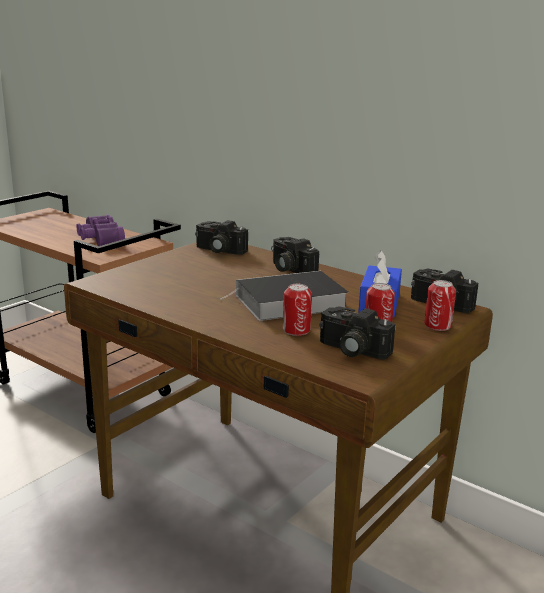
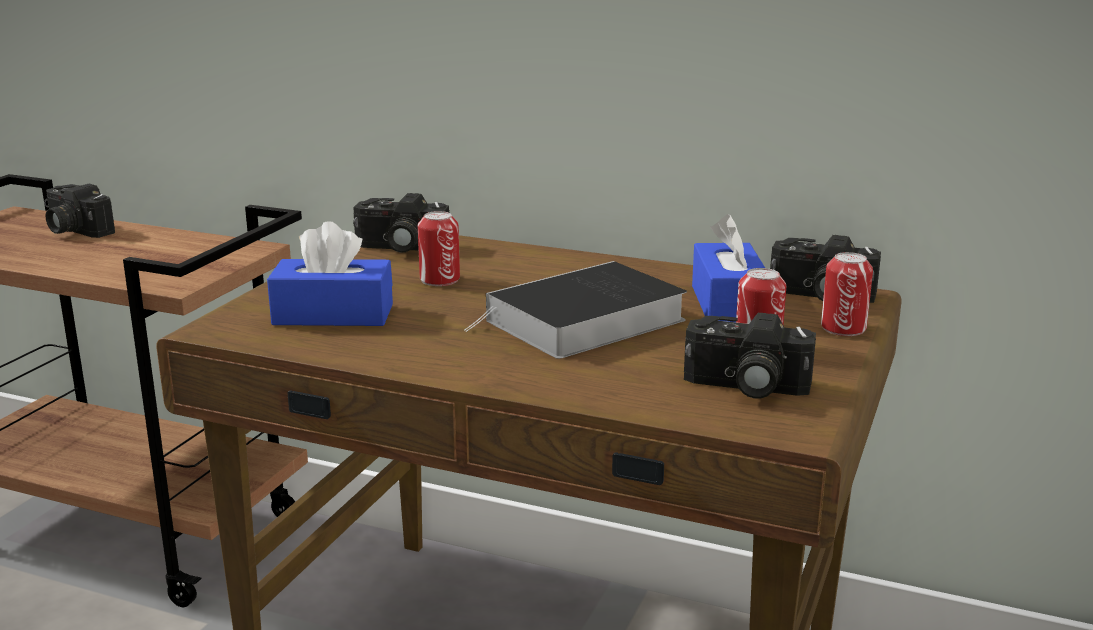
camera: 15 degrees left, 0 degrees up
(99, 240) = (150, 254): purple binoculars -> none
(158, 282) = (333, 314): none -> blue tissue box
(289, 269) = (542, 266): camera -> camera (73, 230)
(296, 330) = (632, 366): can -> can (439, 279)

